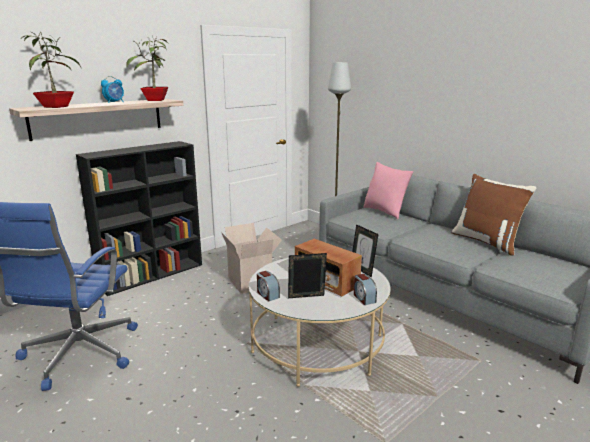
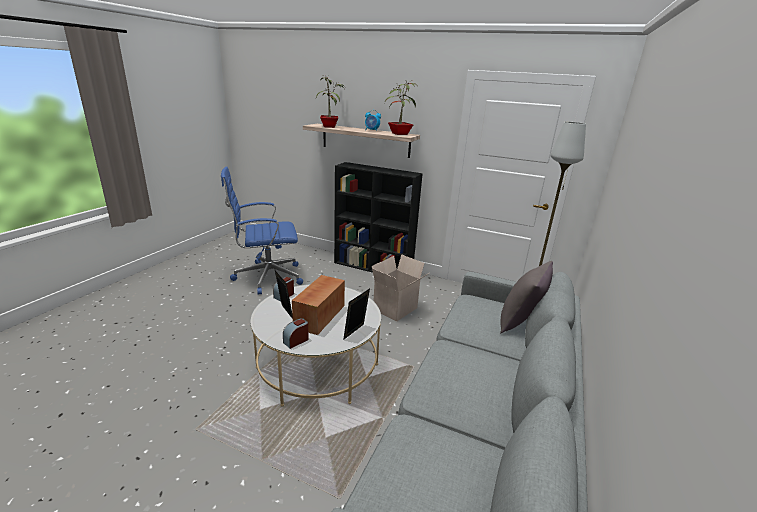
camera: 65 degrees right, 5 degrees up
(385, 212) = (520, 322): pink pillow -> grey pillow
(487, 242) = (498, 420): brown pillow -> none

